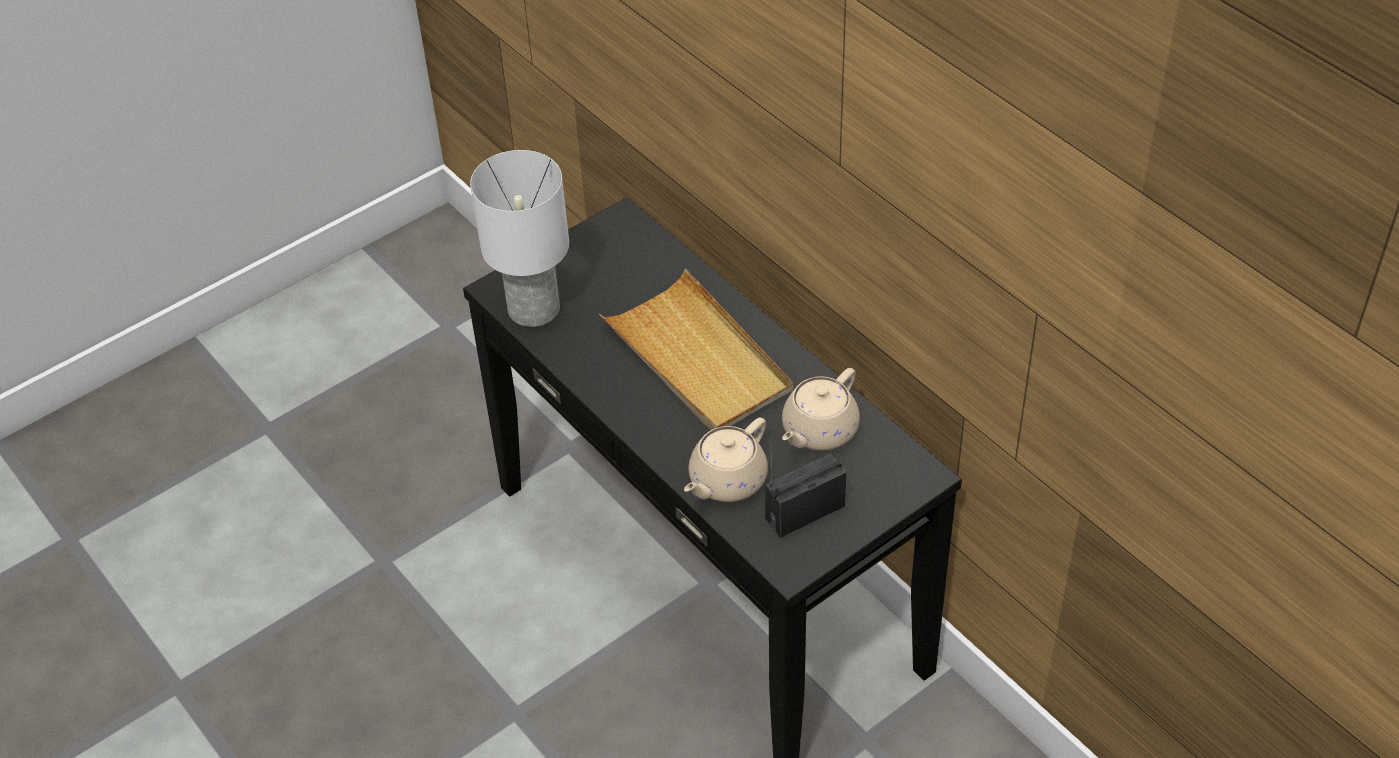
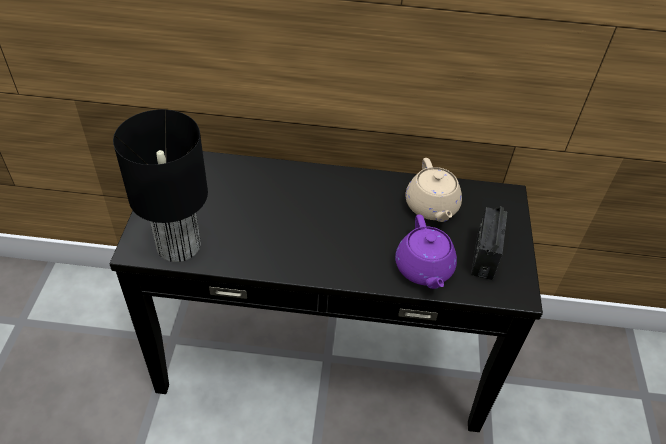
camera: 50 degrees left, 0 degrees up
(533, 310) = (179, 247): white table lamp -> black table lamp
(698, 358) = (318, 210): beige tray -> none
(726, 481) = (424, 269): beige teapot -> purple teapot

